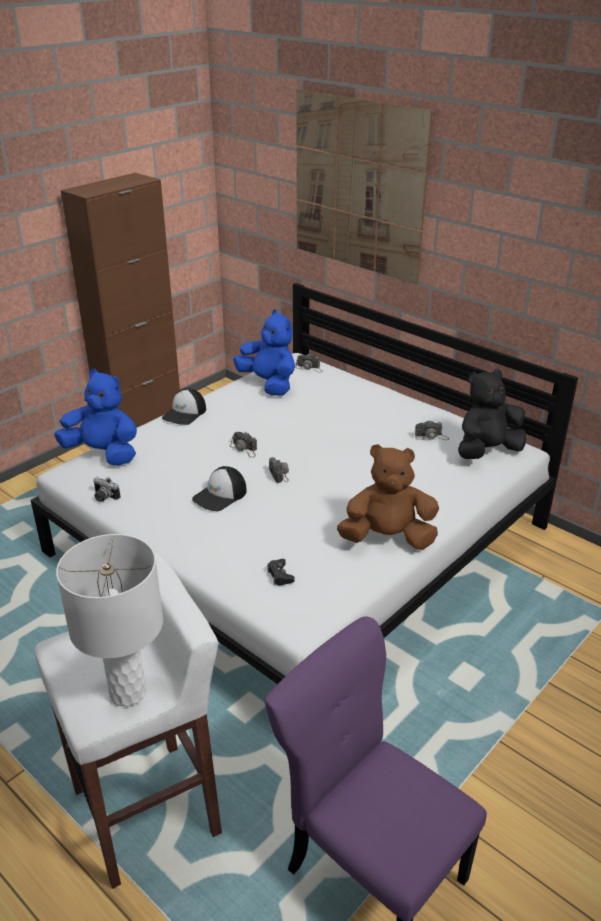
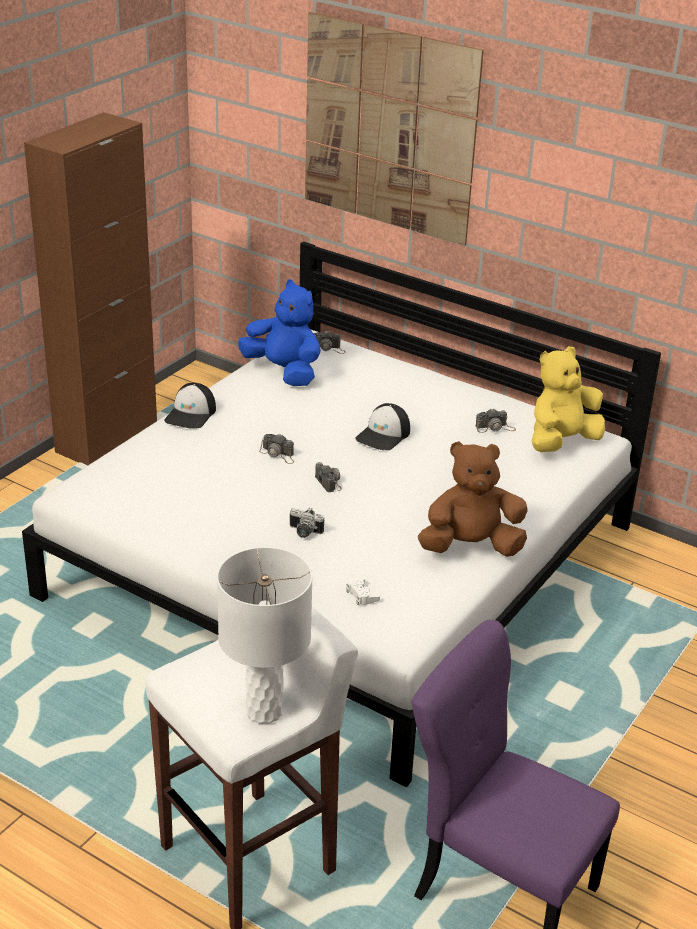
camera: 10 degrees left, 0 degrees up
(103, 453) = (108, 469): blue plush toy -> none
(104, 497) = (128, 521): camera -> camera (304, 532)
(220, 495) = (267, 511): cap -> cap (384, 435)
(280, 575) = (361, 594): black game controller -> white game controller
(487, 451) = (561, 442): black plush toy -> yellow plush toy

